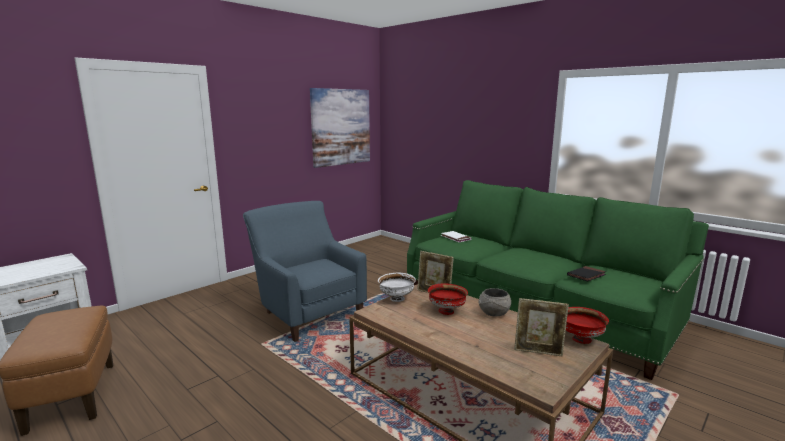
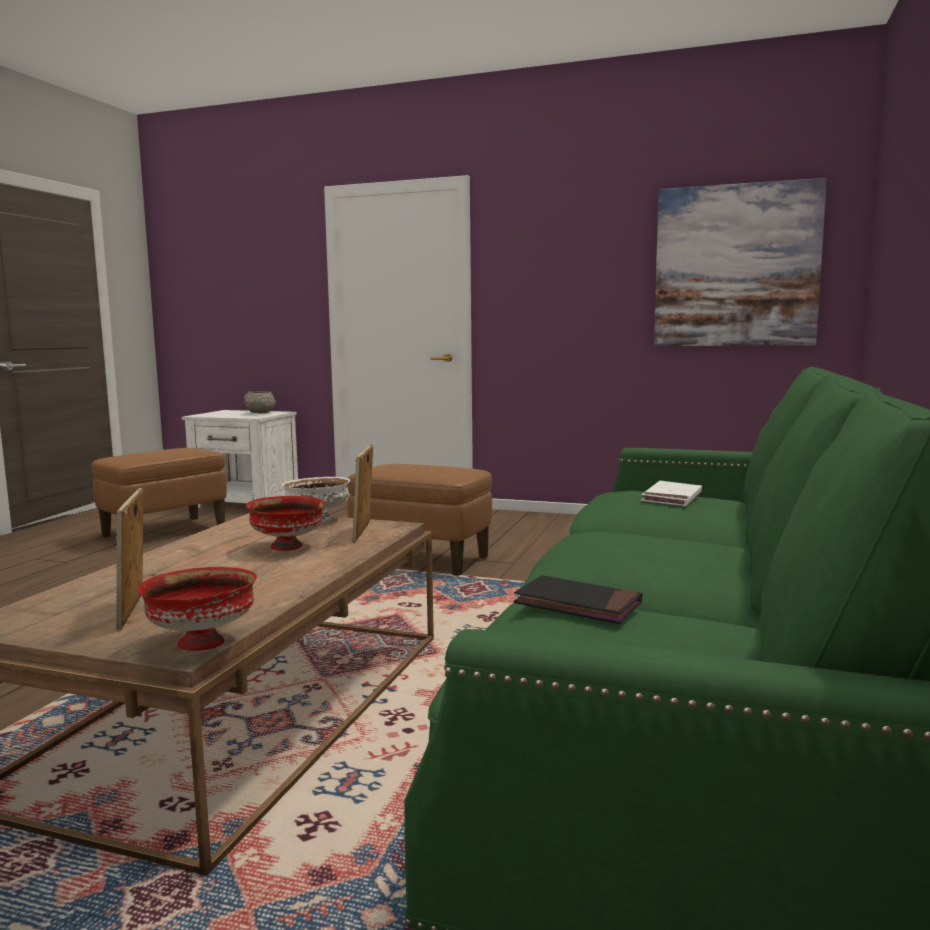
camera: 65 degrees right, 5 degrees down
(306, 312) = (422, 560): blue armchair -> brown ottoman
(493, 313) = (299, 572): grey bowl -> grey bowl (260, 413)

